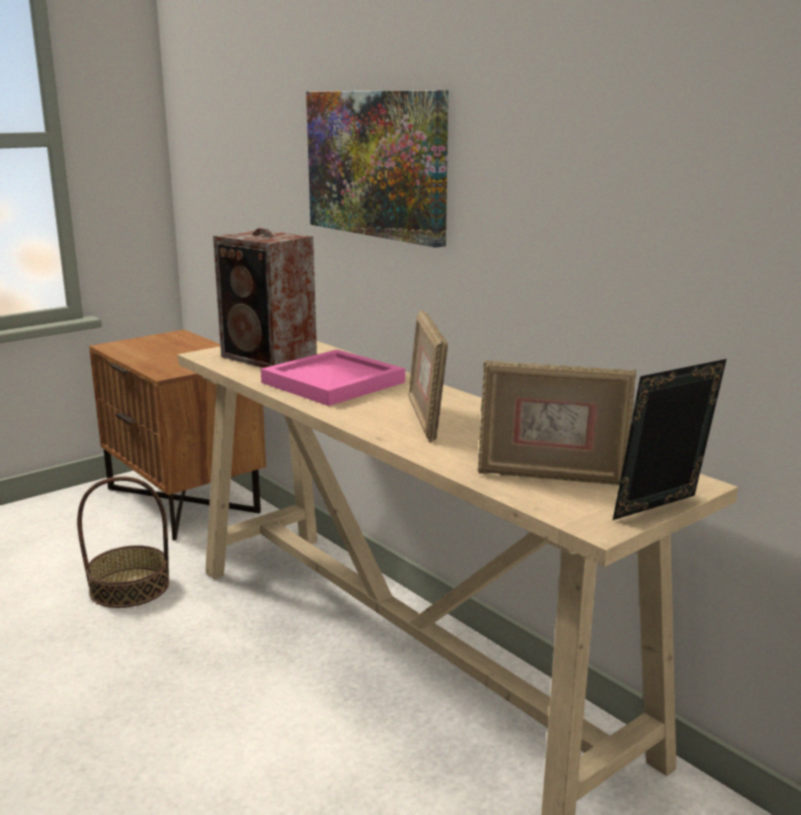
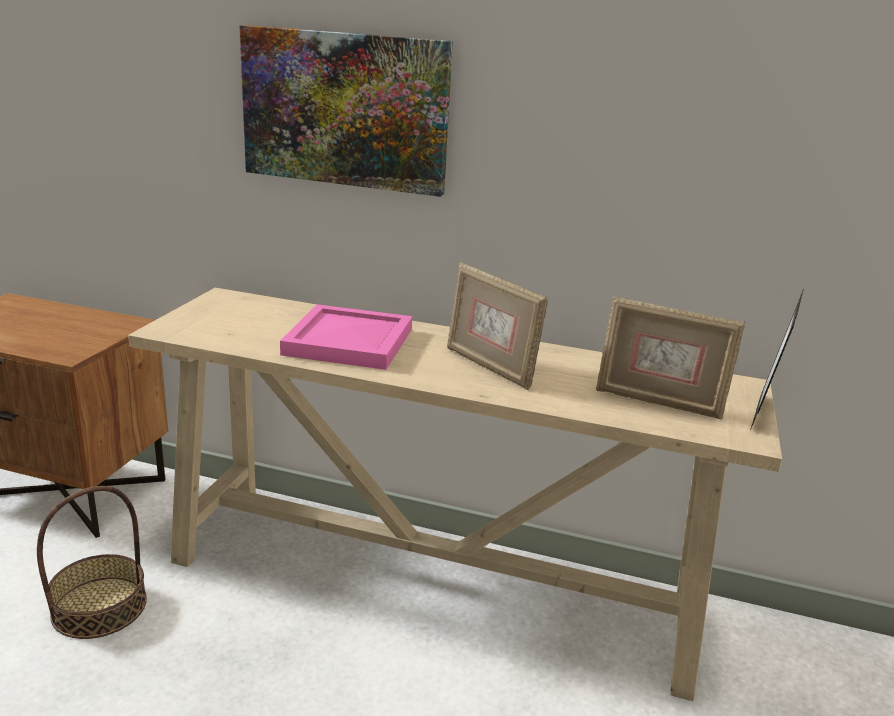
camera: 35 degrees left, 5 degrees up
(270, 358) = (241, 323): speaker -> none
(550, 477) = (658, 402): picture frame -> picture frame turned 45 degrees clockwise

